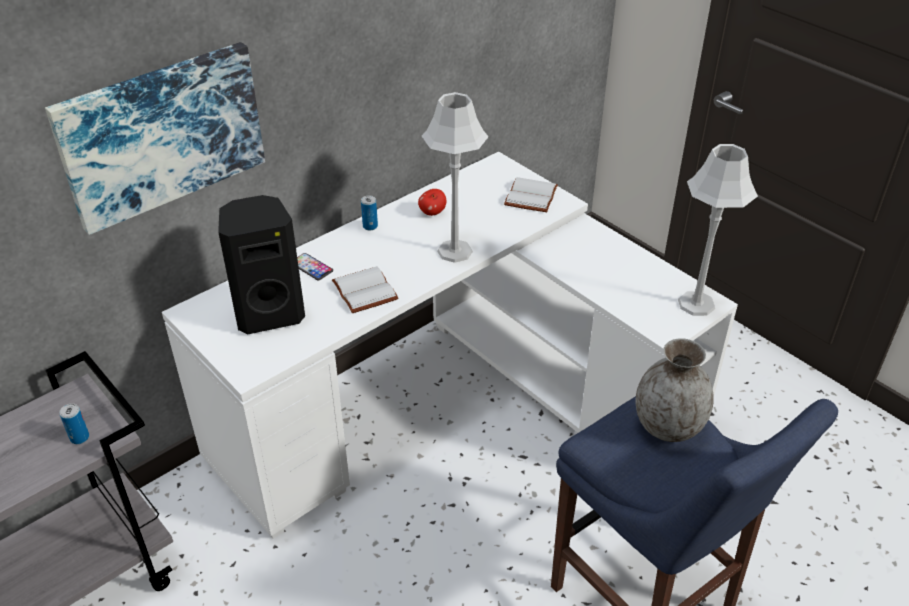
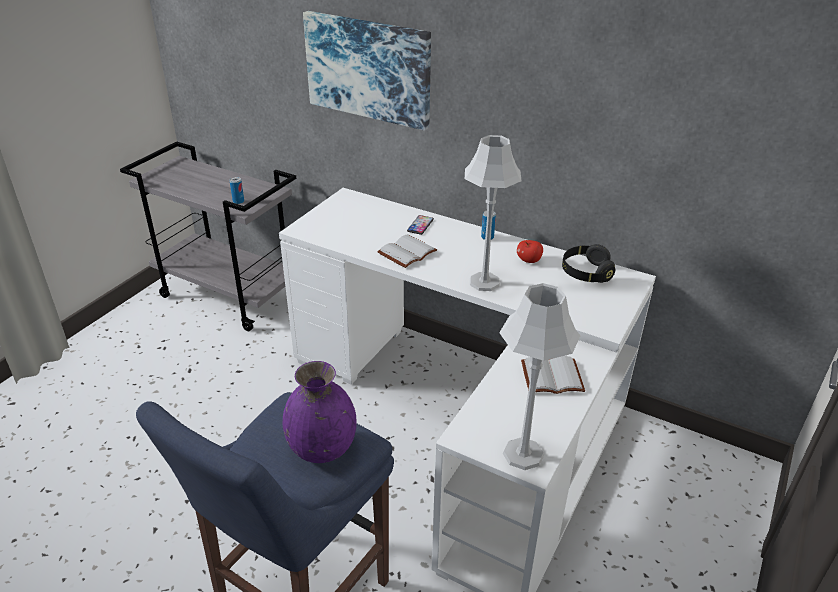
camera: 70 degrees right, 5 degrees down
(269, 313) = (361, 222): black speaker -> none
(473, 186) = (586, 273): none -> black headphones
(532, 197) = (598, 308): white book -> white book (551, 378)
(667, 427) = (321, 448): grey vase -> purple vase

